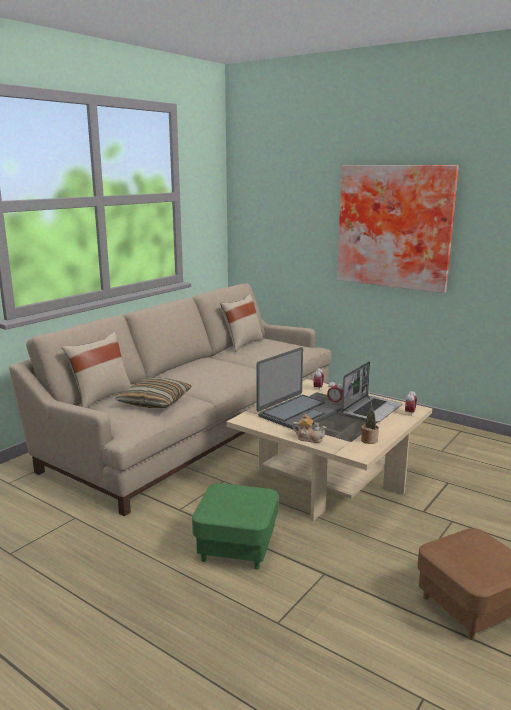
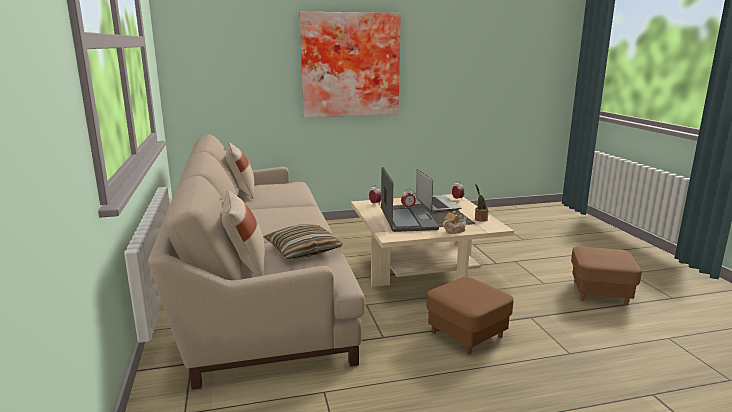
camera: 50 degrees left, 0 degrees up
(237, 547) = (467, 334): green ottoman -> brown ottoman

